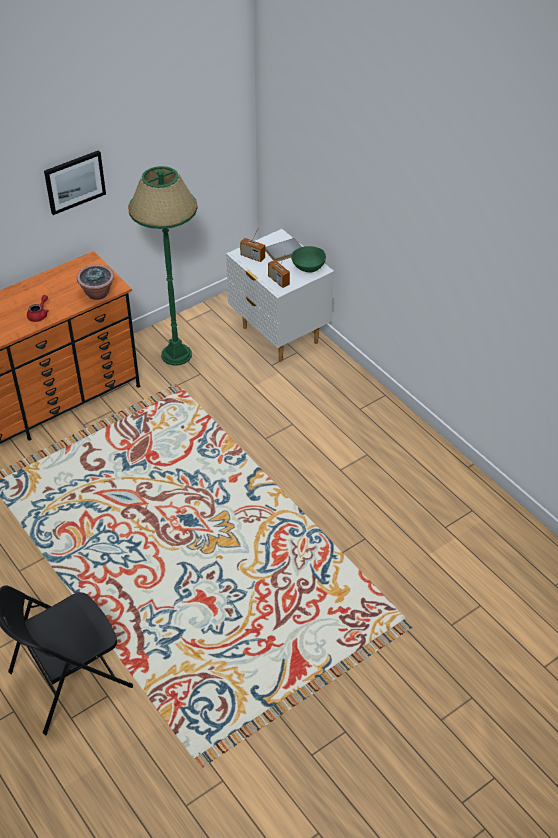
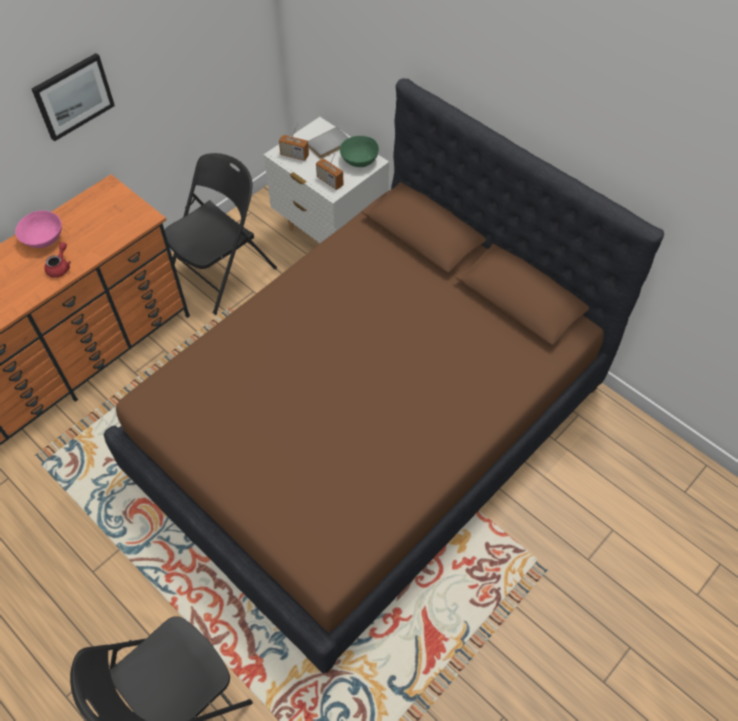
camera: 10 degrees left, 10 degrees up
(30, 293) = (43, 239): none -> pink bowl
(98, 293) = (126, 229): potted plant -> none
(176, 355) = (223, 272): green floor lamp -> black chair
(280, 495) = (370, 428): none -> brown bed

